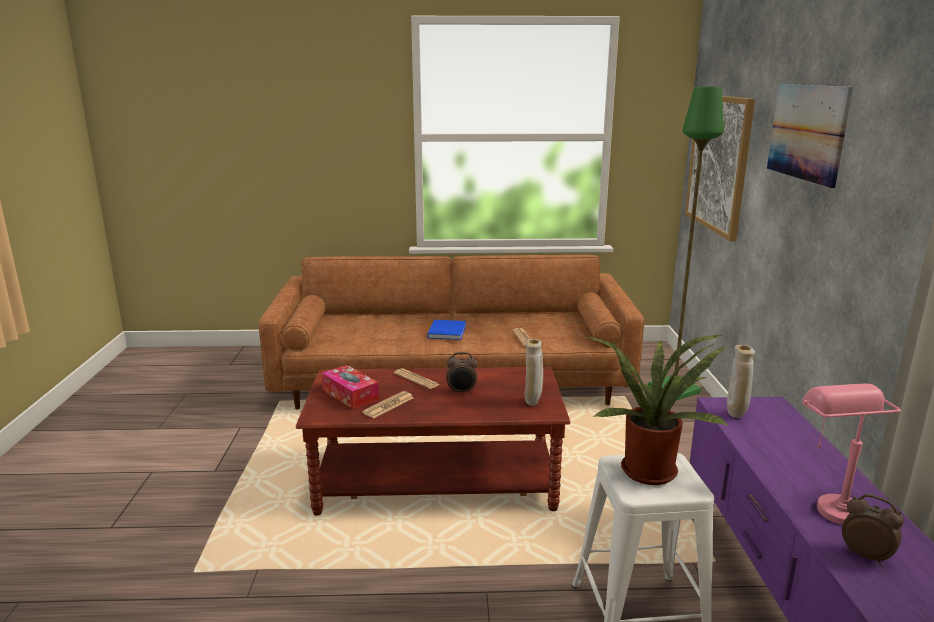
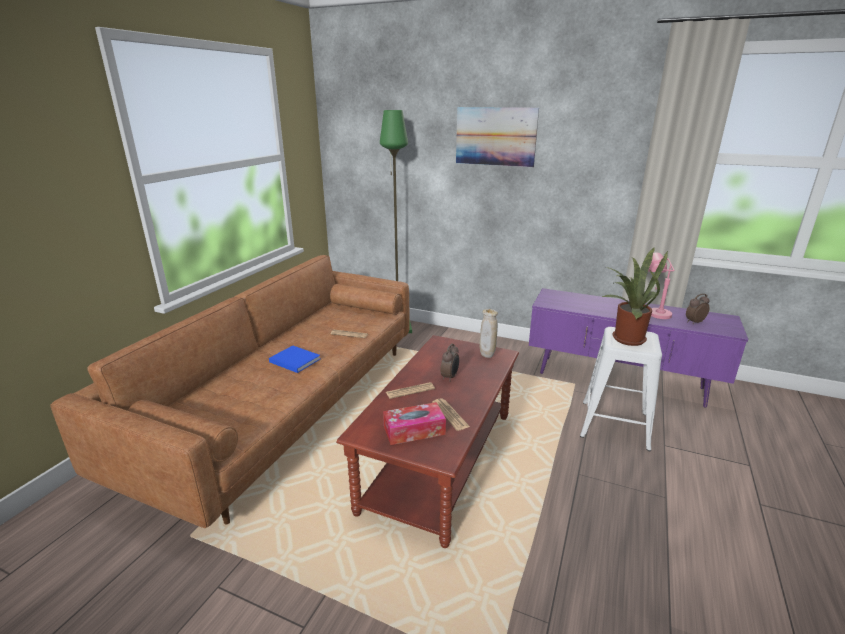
camera: 65 degrees left, 5 degrees up
(719, 163) = (381, 166): picture -> none
(736, 415) = (558, 303): beige vase -> none

